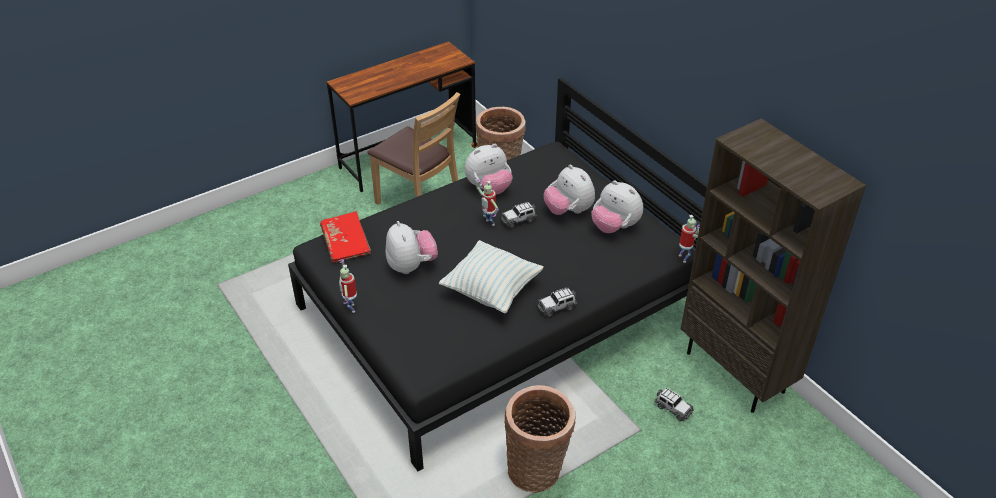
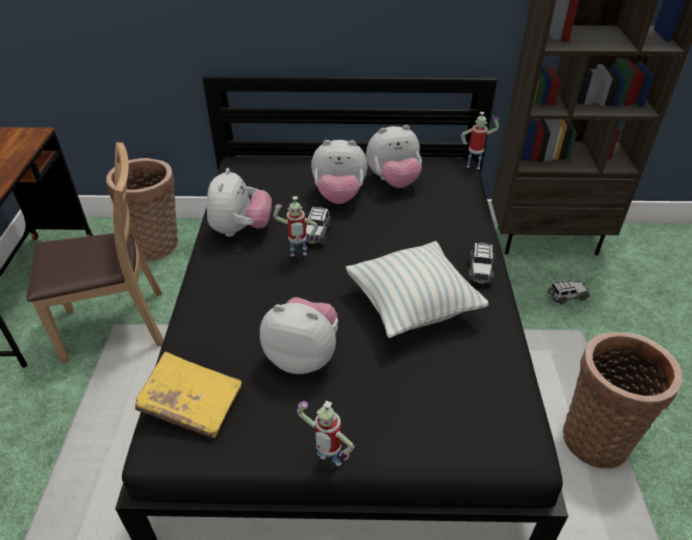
camera: 55 degrees left, 0 degrees up
(346, 244) = (192, 403): red book -> yellow book

